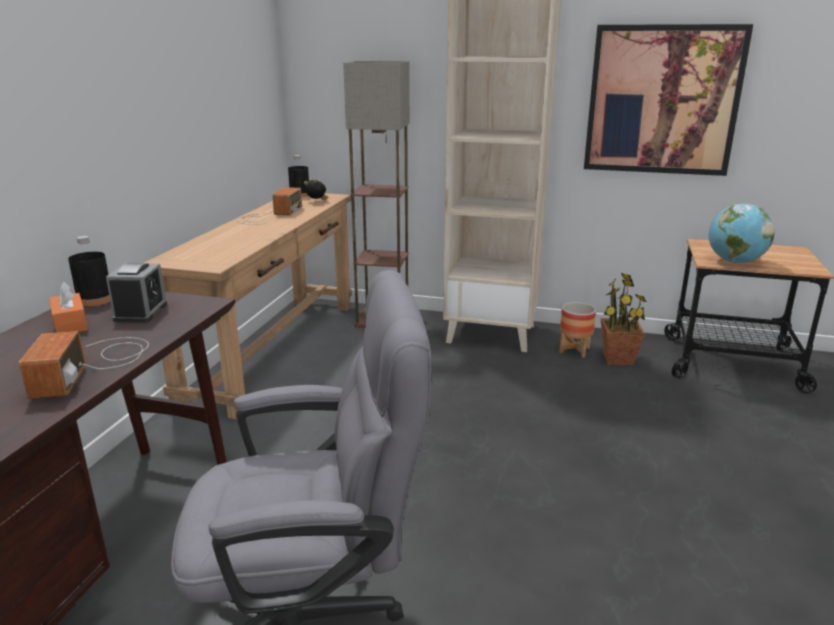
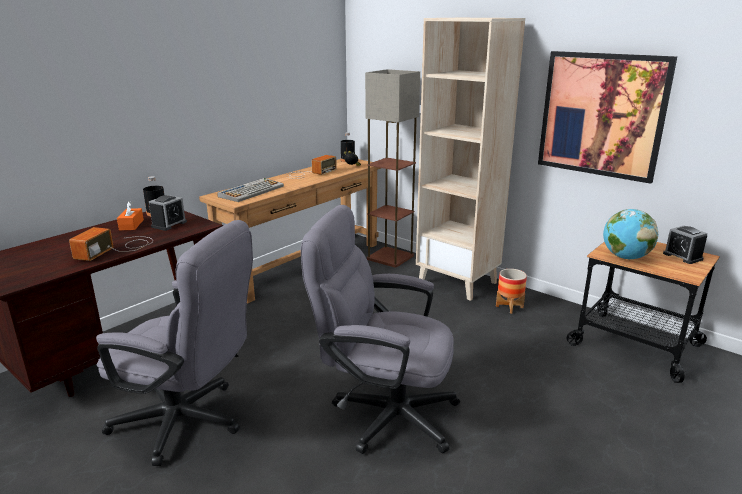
camera: 25 degrees right, 0 degrees up
(215, 247) = (251, 191): none -> keyboard
(566, 520) = (383, 413): none -> grey office chair
(618, 359) = (538, 320): potted plant -> none
(779, 252) = (682, 256): none -> alarm clock

